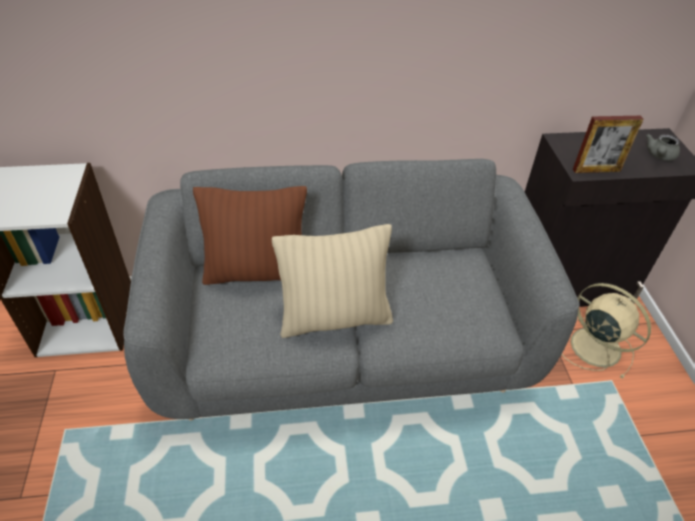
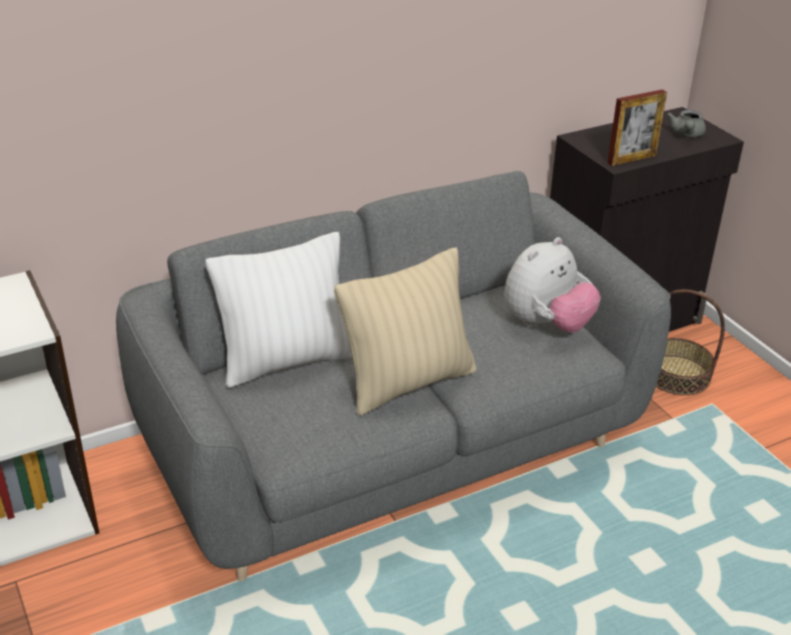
camera: 20 degrees left, 10 degrees down
(257, 273) = (287, 361): brown pillow -> white pillow
(471, 295) = (546, 325): none -> plush toy
(593, 345) = (677, 375): beige fan -> basket

